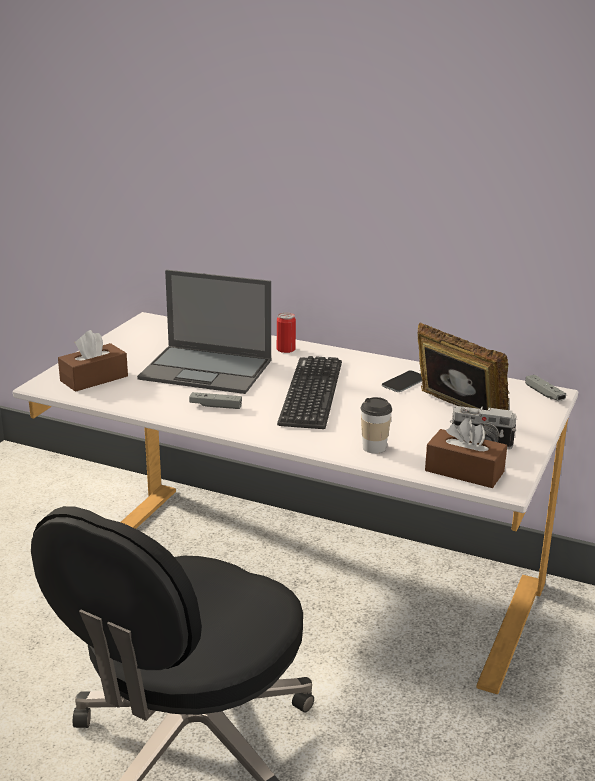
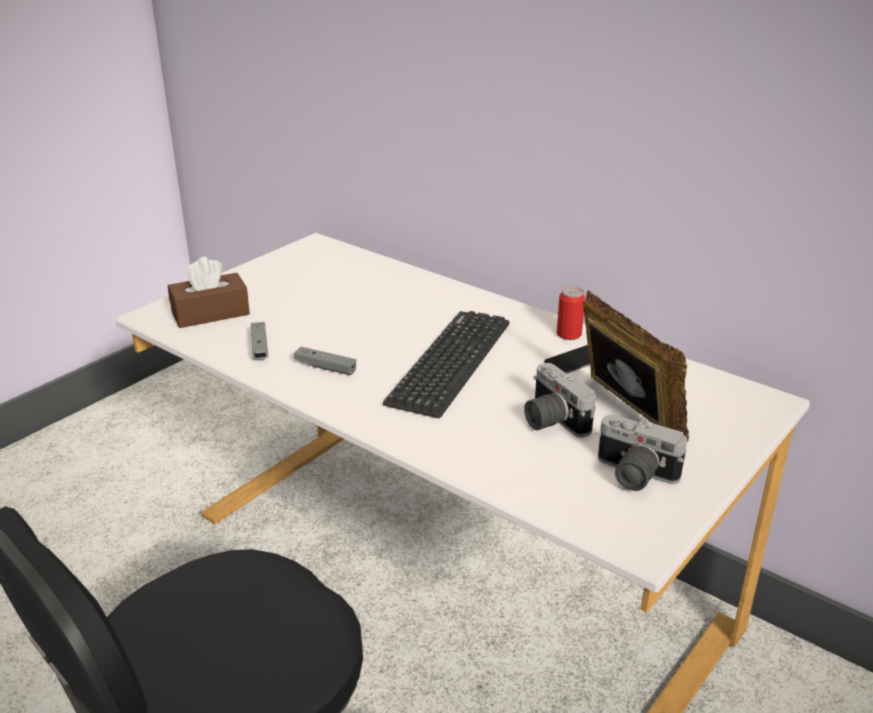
camera: 15 degrees right, 5 degrees up
(207, 370) = (344, 316): laptop -> none
(285, 349) = (451, 298): can -> can (569, 334)
(374, 447) = (489, 455): cup -> none
(406, 422) = (550, 421): none -> camera
(464, 471) = (594, 512): brown tissue box -> none
(544, 394) = (759, 401): grey game controller -> grey game controller (259, 347)

